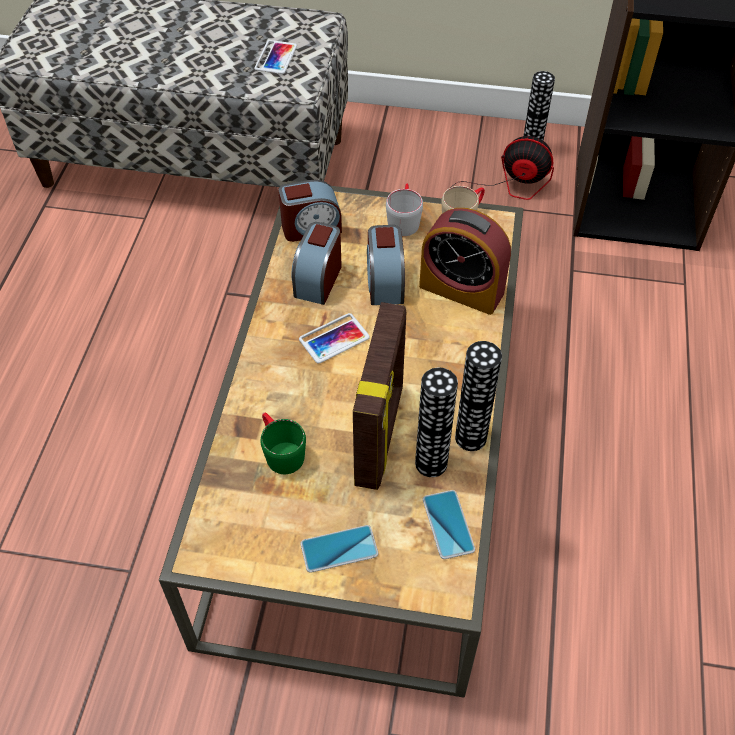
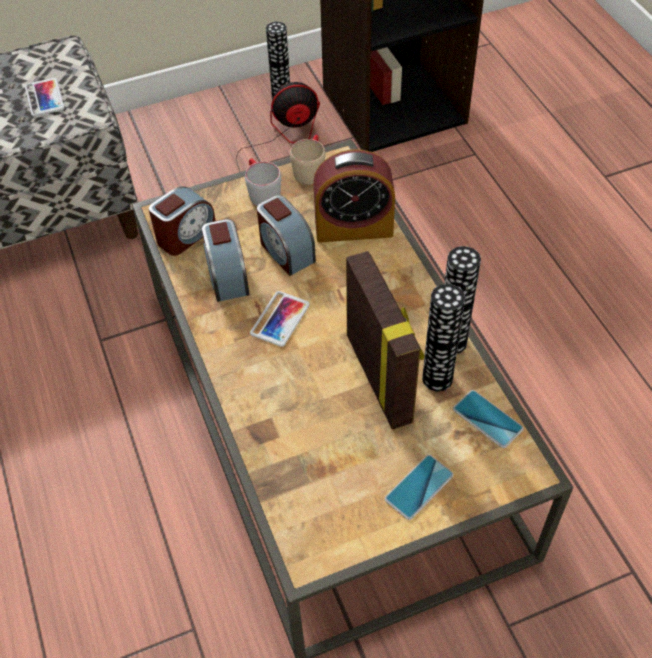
camera: 30 degrees left, 0 degrees up
(280, 451) = (308, 436): green mug -> none

